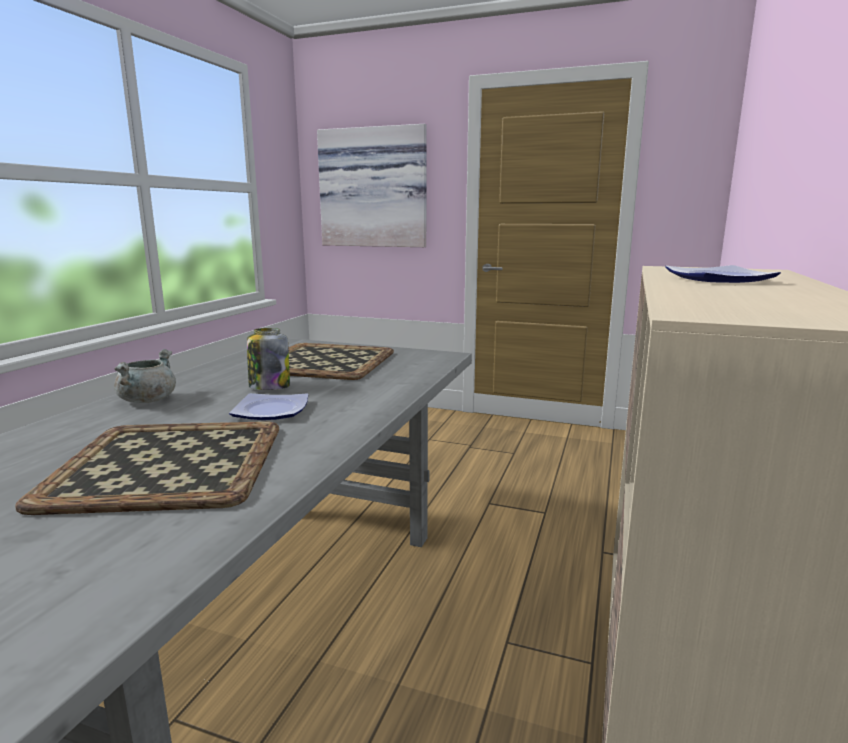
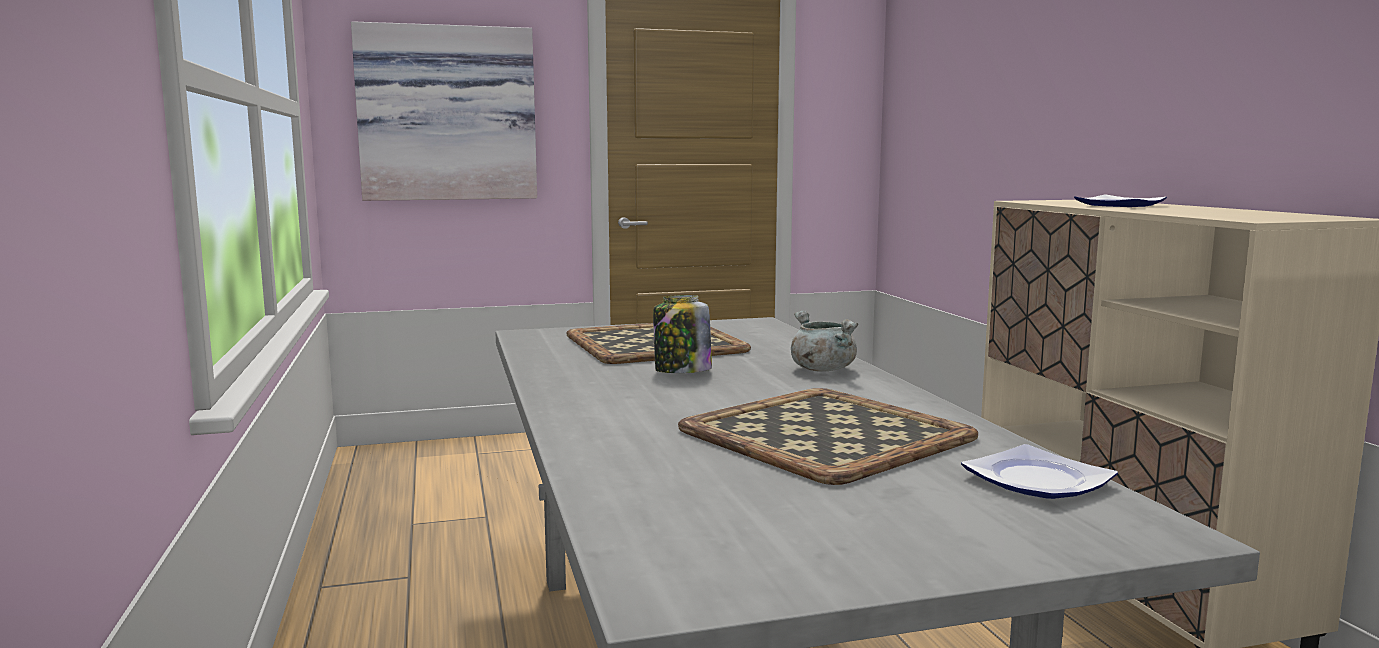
camera: 35 degrees left, 5 degrees down
(147, 400) = (592, 403): grey cooking pot -> grey cooking pot (821, 369)
(273, 410) = (763, 386): plate -> plate (1036, 480)

